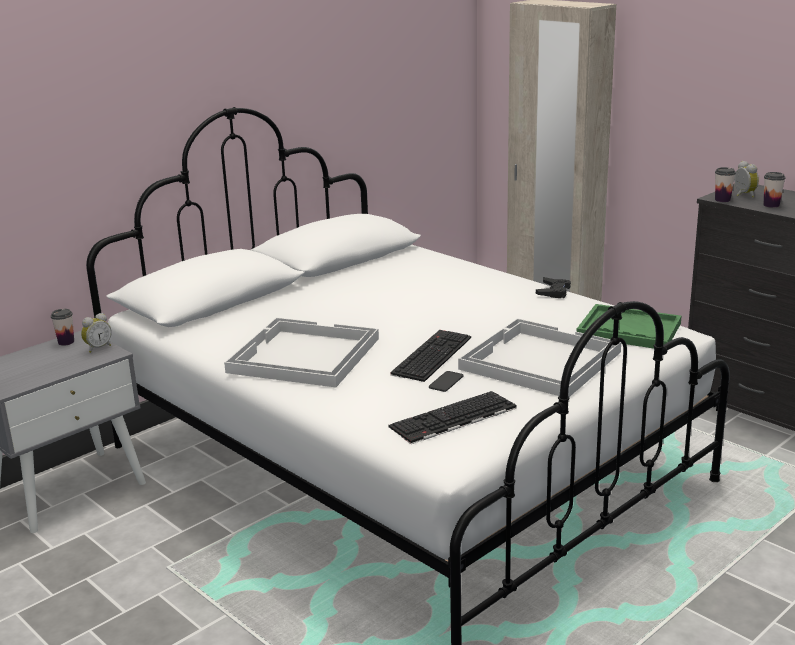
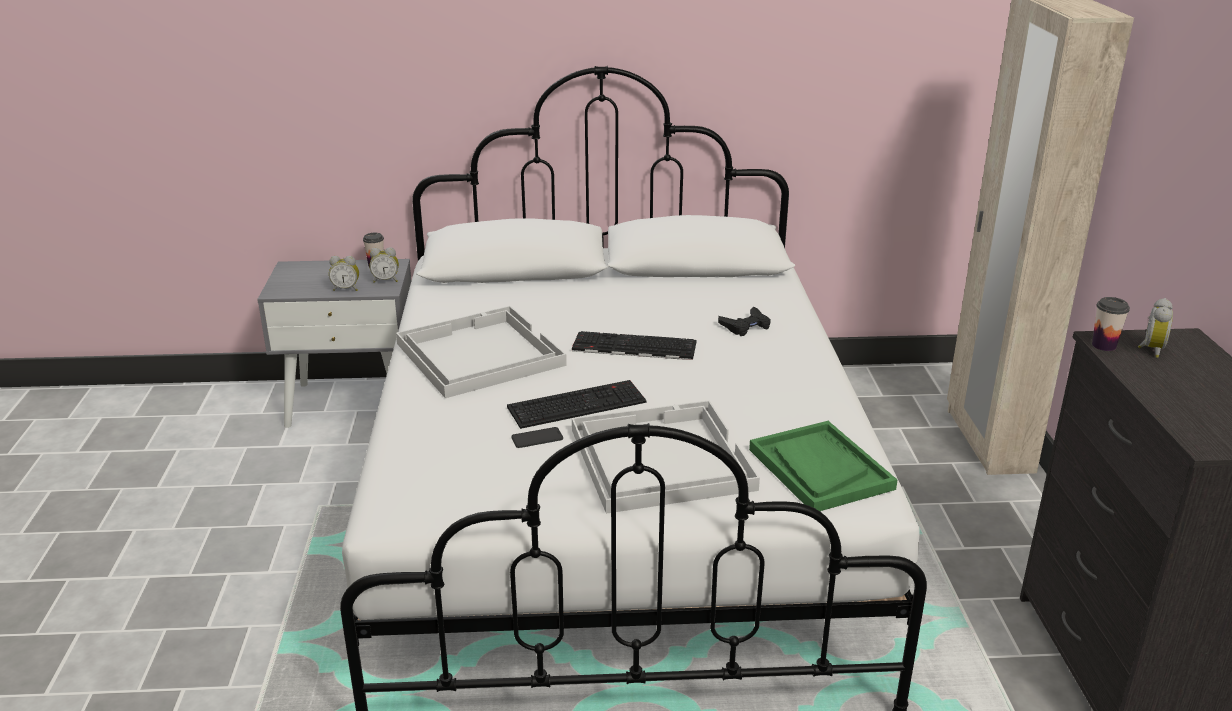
camera: 40 degrees right, 5 degrees up
(73, 365) = (346, 289): none -> alarm clock
(453, 418) = (472, 479): keyboard -> keyboard (632, 347)
(553, 291) = (828, 387): black game controller -> black game controller (745, 326)
(771, 205) = (1157, 378): cup -> none

